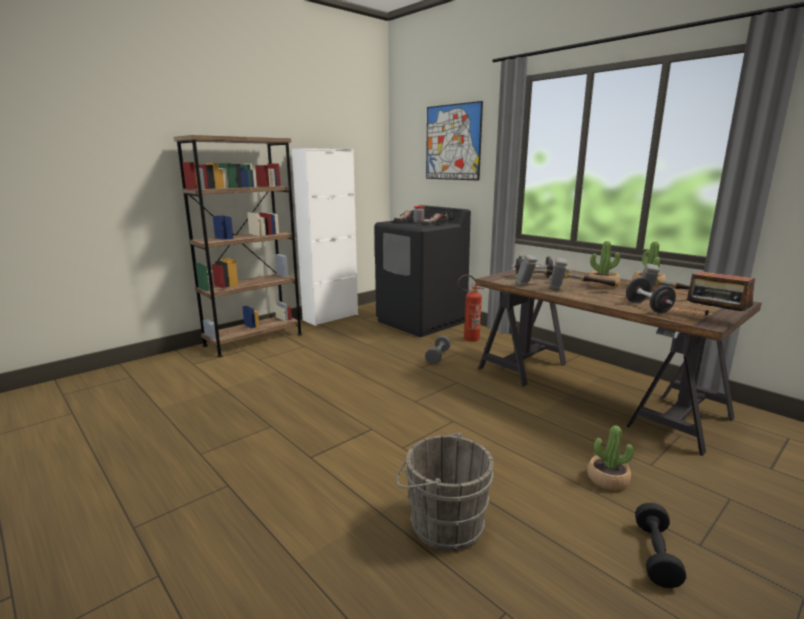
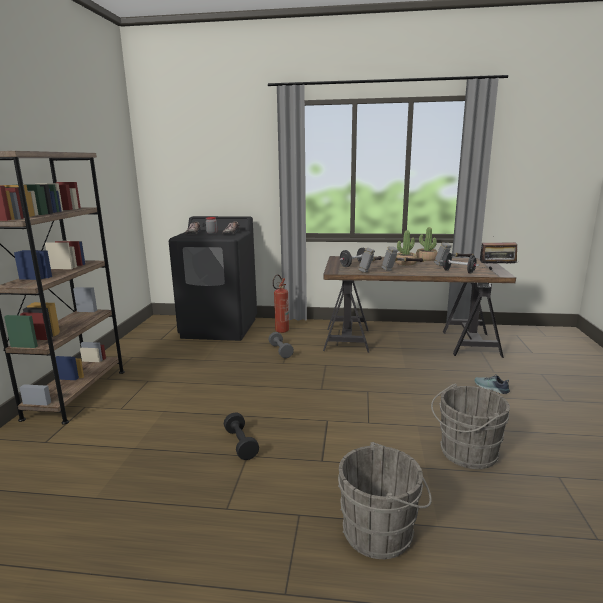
camera: 40 degrees left, 0 degrees up
(252, 535) = (382, 532): none -> grey bucket
(330, 317) = (124, 347): white cabinet -> none
(452, 142) = (222, 155): picture -> none
(607, 480) = (490, 388): potted plant -> shoe
(655, 555) = (559, 414): black dumbbell -> black dumbbell (241, 444)

